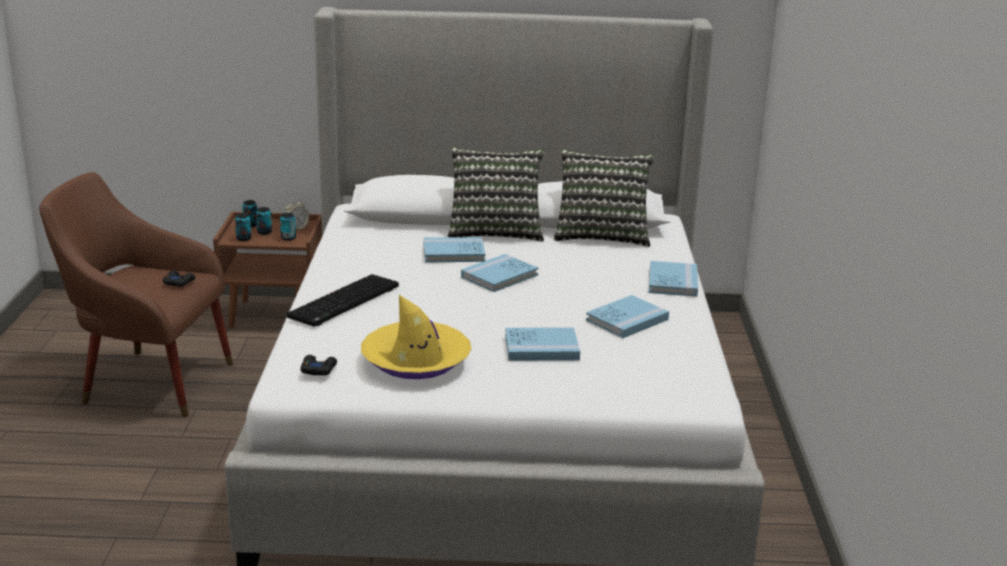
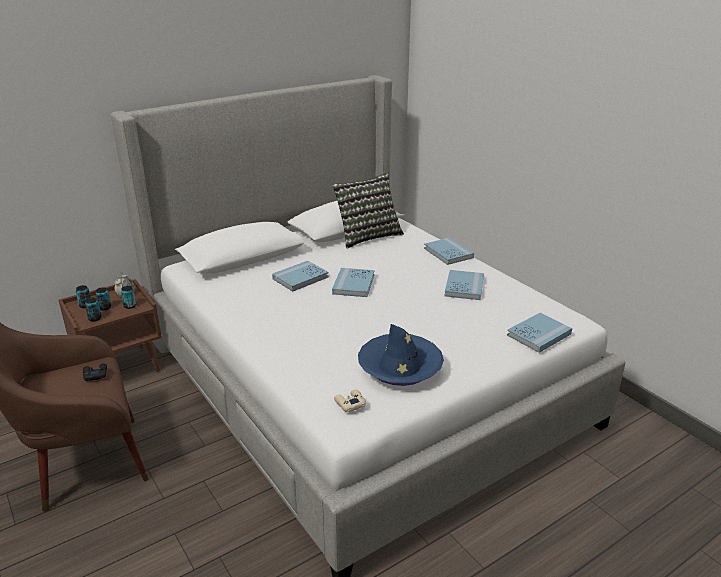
camera: 35 degrees left, 5 degrees up
(318, 369) = (349, 403): black game controller -> beige game controller
(345, 303) = (287, 343): keyboard -> none
(416, 360) = (400, 367): yellow hat -> blue hat
(495, 232) = (303, 254): pillow -> none
(541, 348) = (450, 325): blue book -> blue book (539, 334)

